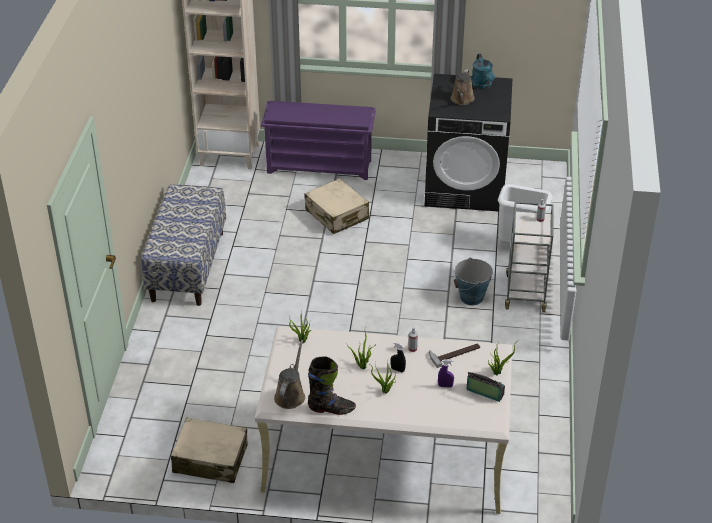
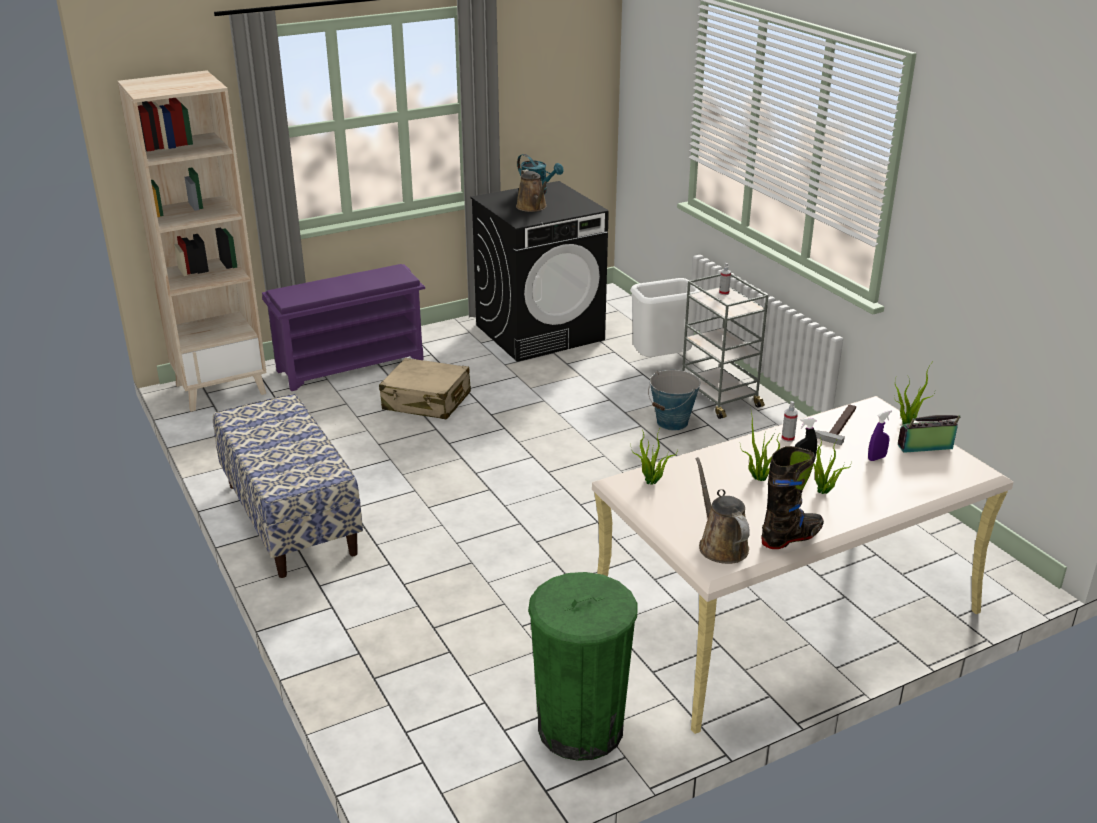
camera: 35 degrees left, 10 degrees down
(210, 459) = (580, 728): beige suitcase -> green trash can

